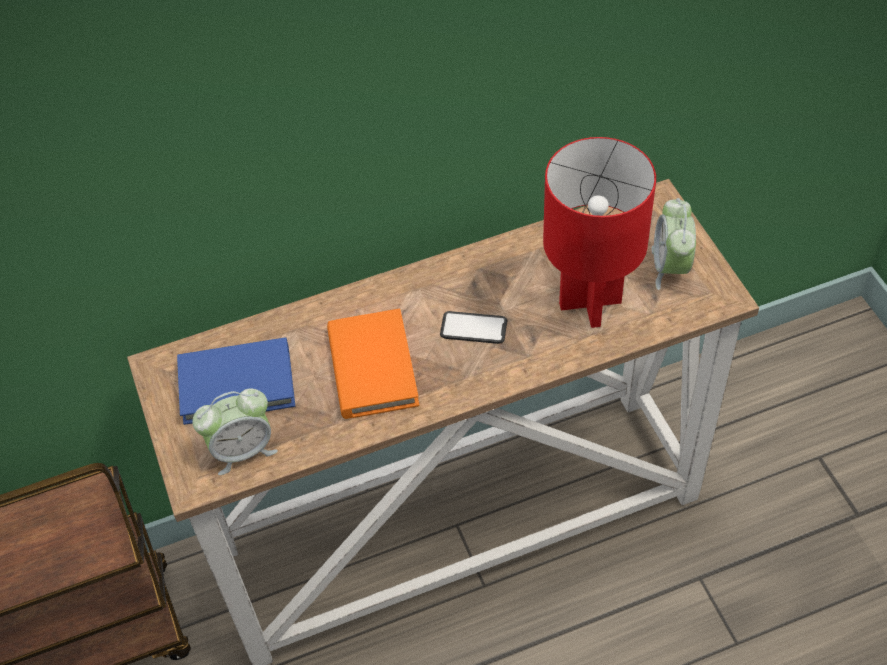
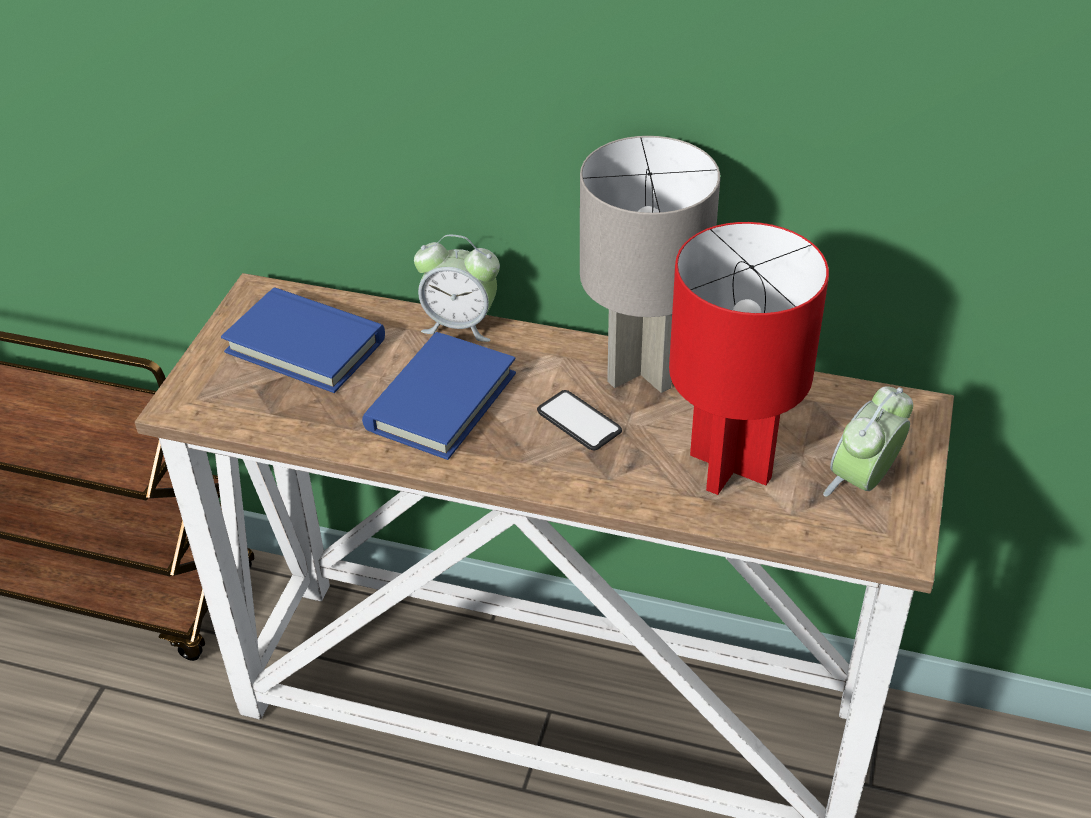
camera: 35 degrees right, 10 degrees down
(242, 450) = (249, 402): alarm clock -> alarm clock (460, 324)
(372, 368) = (441, 401): orange book -> blue book
(475, 269) = (640, 369): none -> grey table lamp

